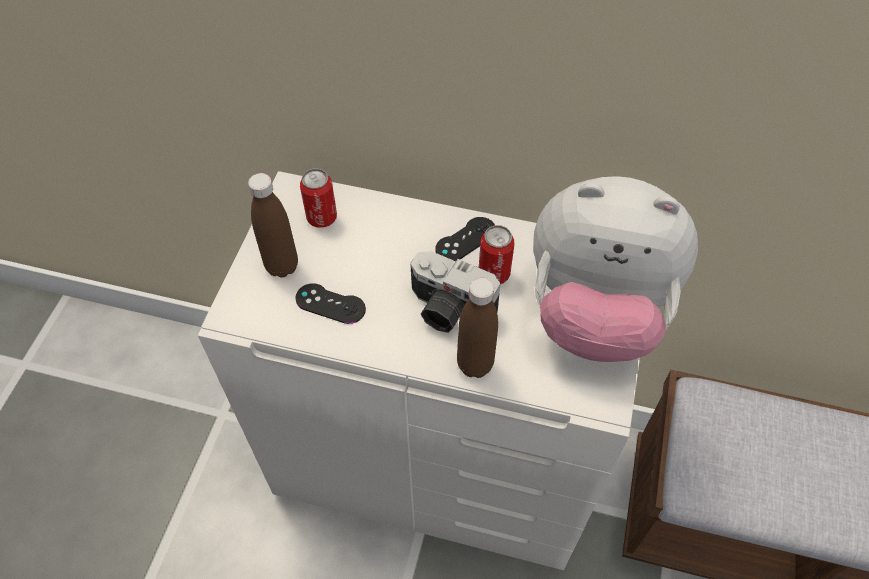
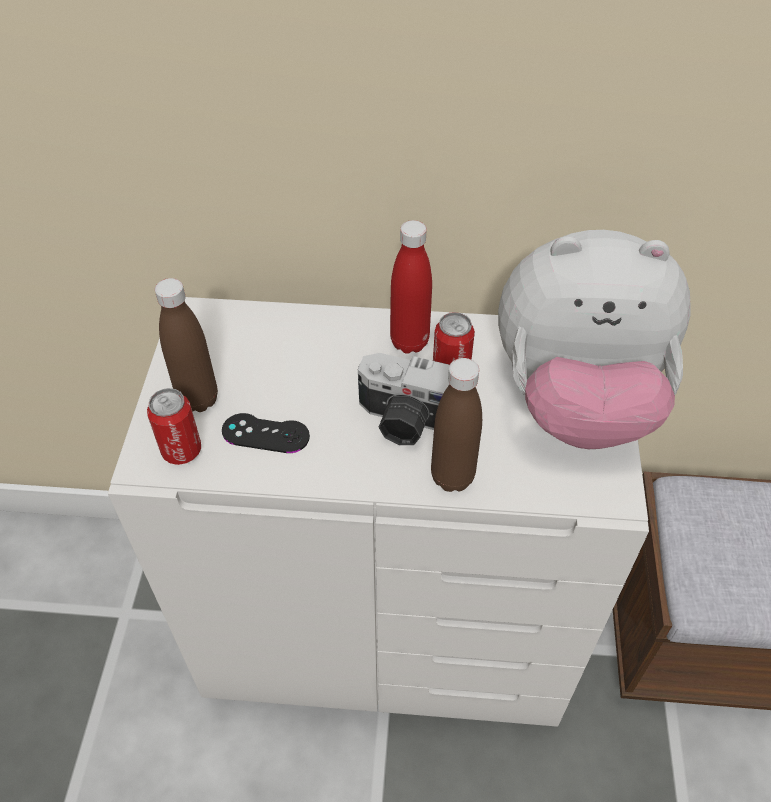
camera: 10 degrees left, 5 degrees down
(322, 217) = (236, 340): can -> can (181, 450)
(465, 239) = (409, 342): black game controller -> red bottle

